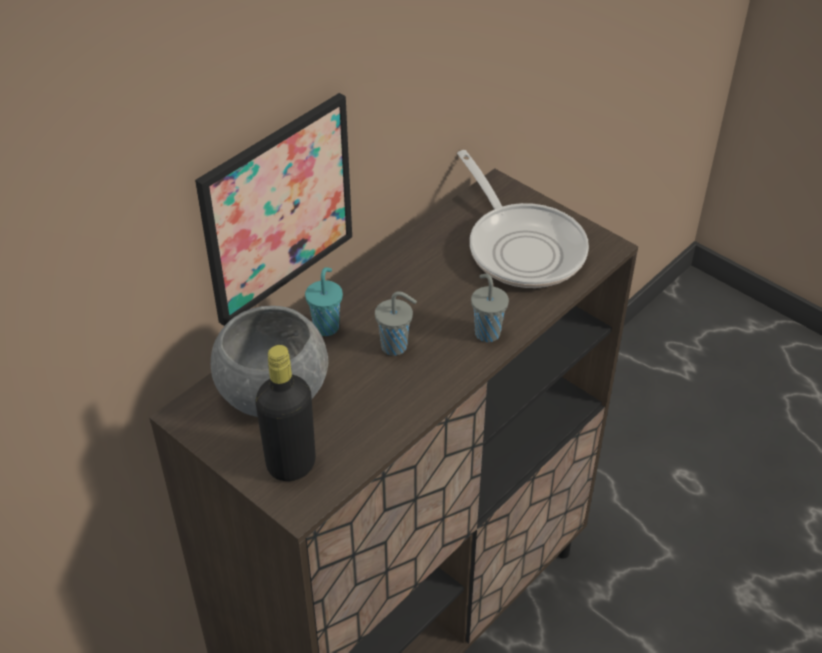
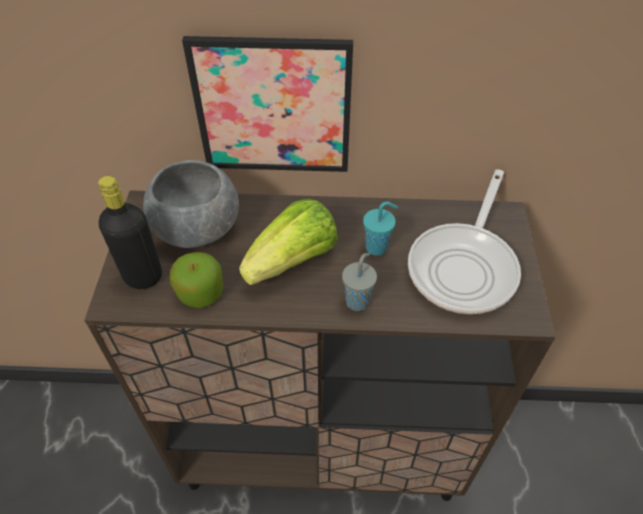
camera: 50 degrees right, 5 degrees up
(327, 326) = (276, 216): turquoise cup -> turquoise cup (377, 247)
(361, 432) = (200, 292): none -> apple
(396, 346) = (293, 261): grey cup -> lettuce

